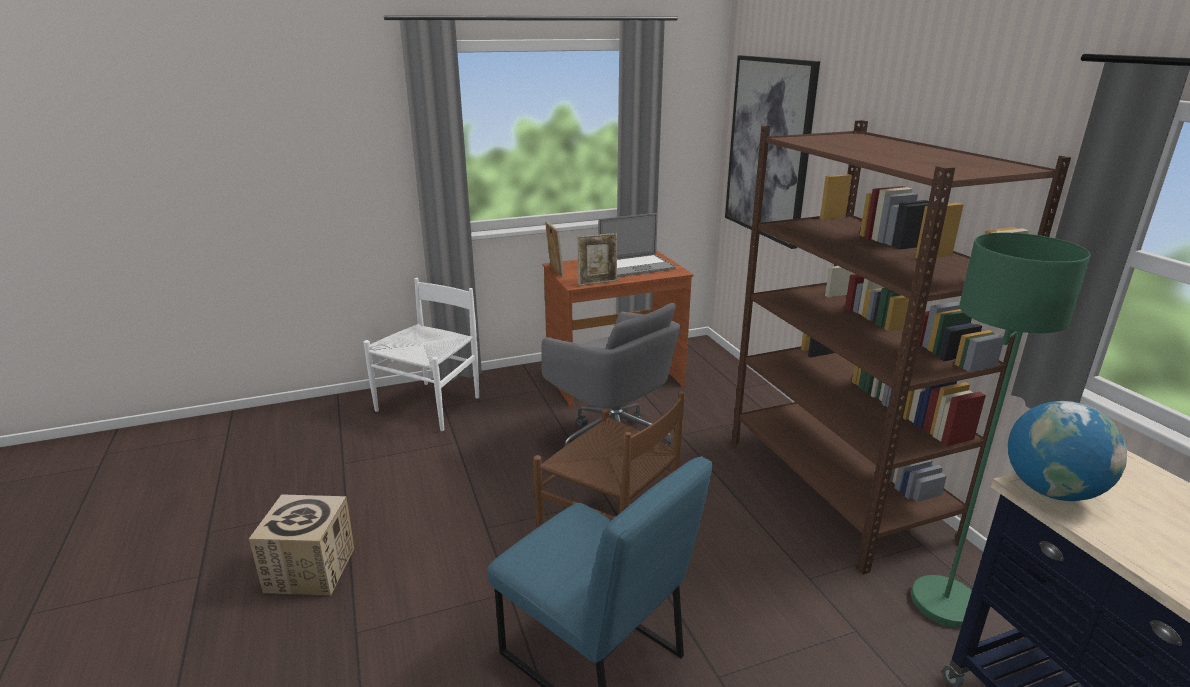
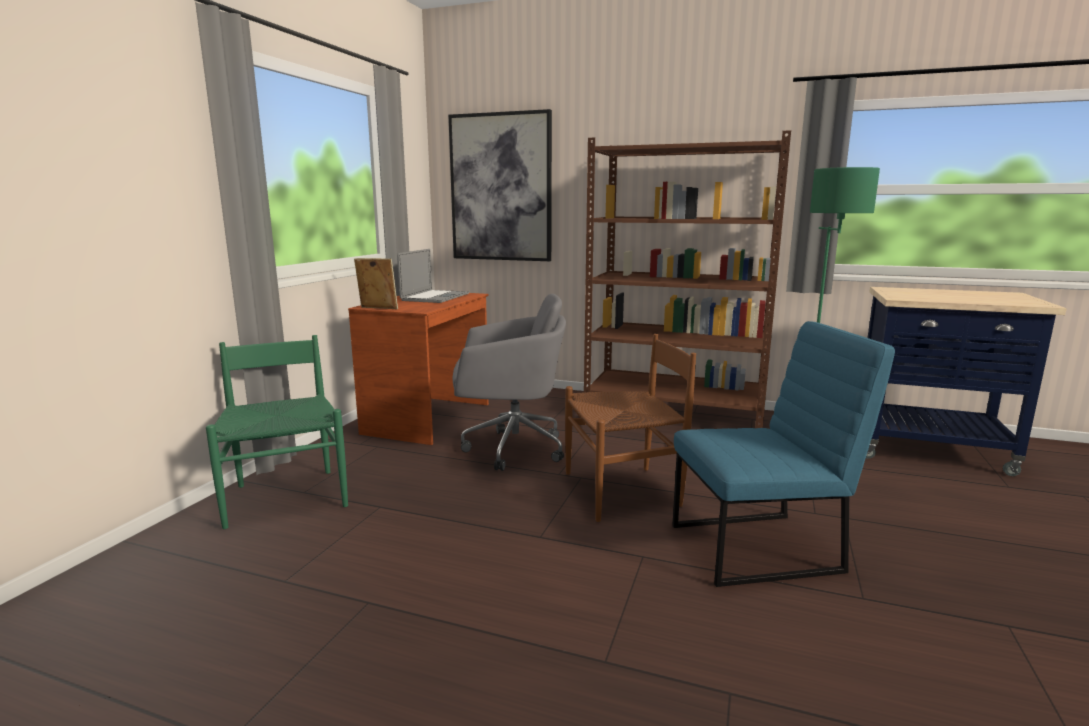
camera: 50 degrees left, 10 degrees down
(311, 570) = (455, 663): cardboard box -> none
(431, 405) = (286, 497): white chair -> green chair
(597, 282) = (437, 307): picture frame -> none
(1051, 491) = (906, 297): globe -> none

